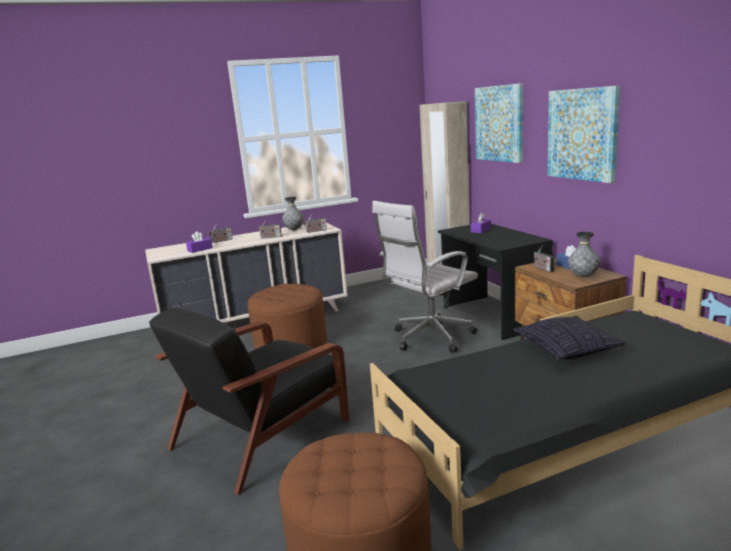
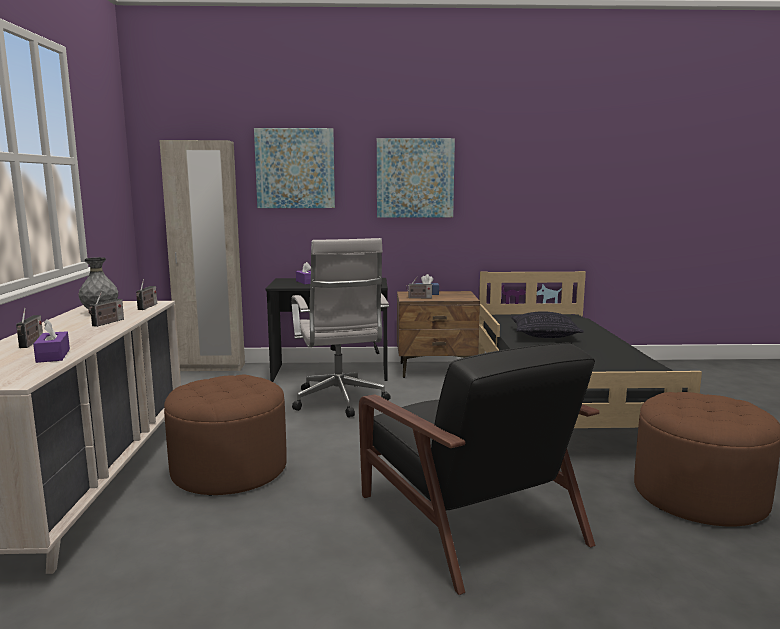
camera: 70 degrees left, 5 degrees down
(583, 276) = (456, 295): grey vase -> none

